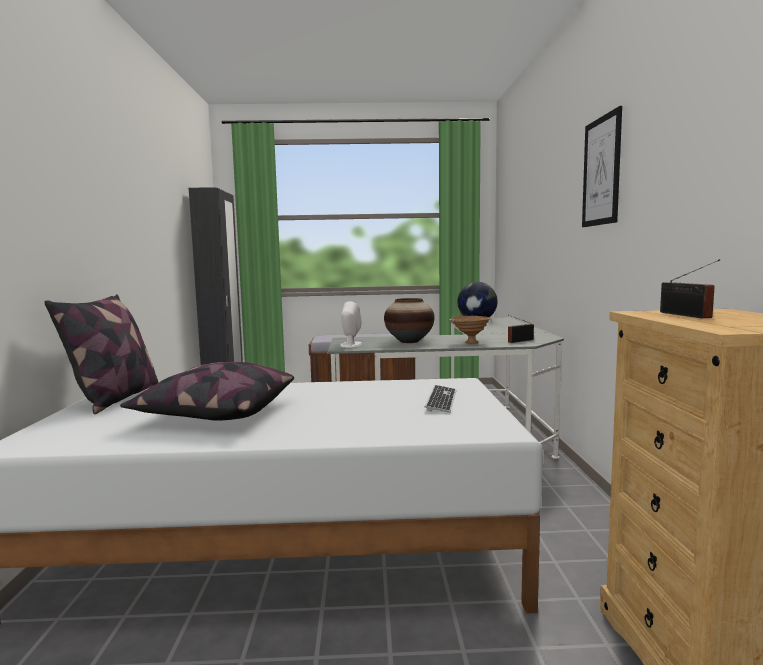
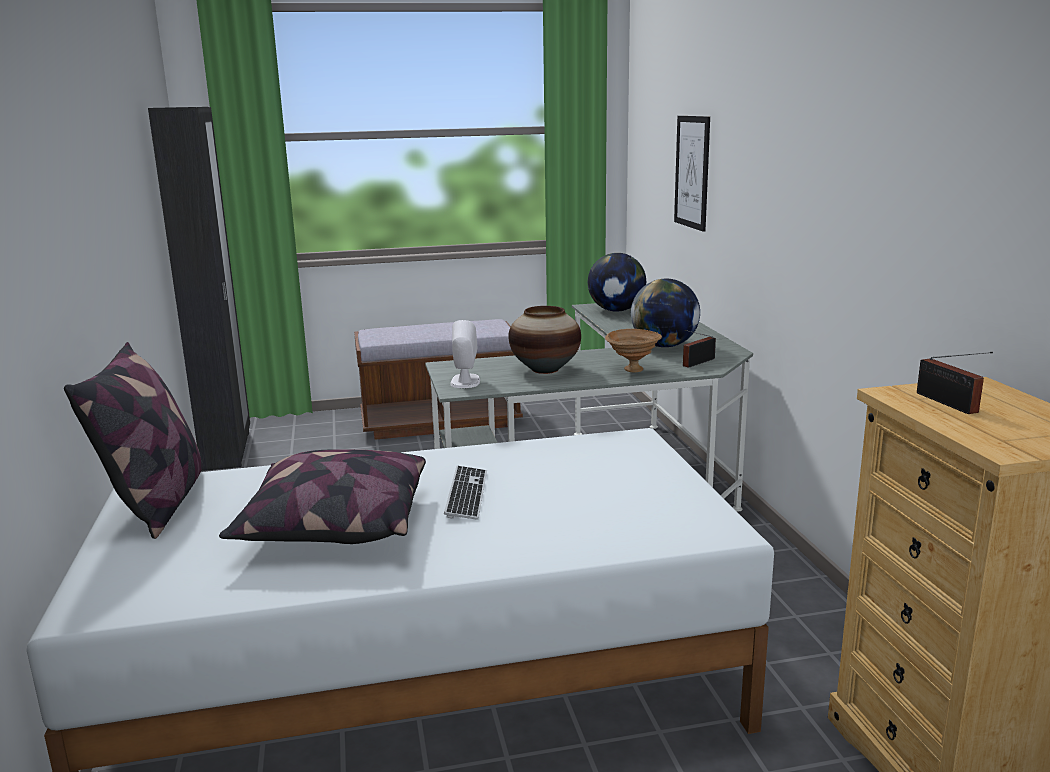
camera: 10 degrees left, 10 degrees up
(441, 400) = (625, 478): keyboard -> keyboard (466, 494)
(500, 334) = (664, 346): none -> globe
(601, 171) = (818, 135): picture -> picture (692, 172)

